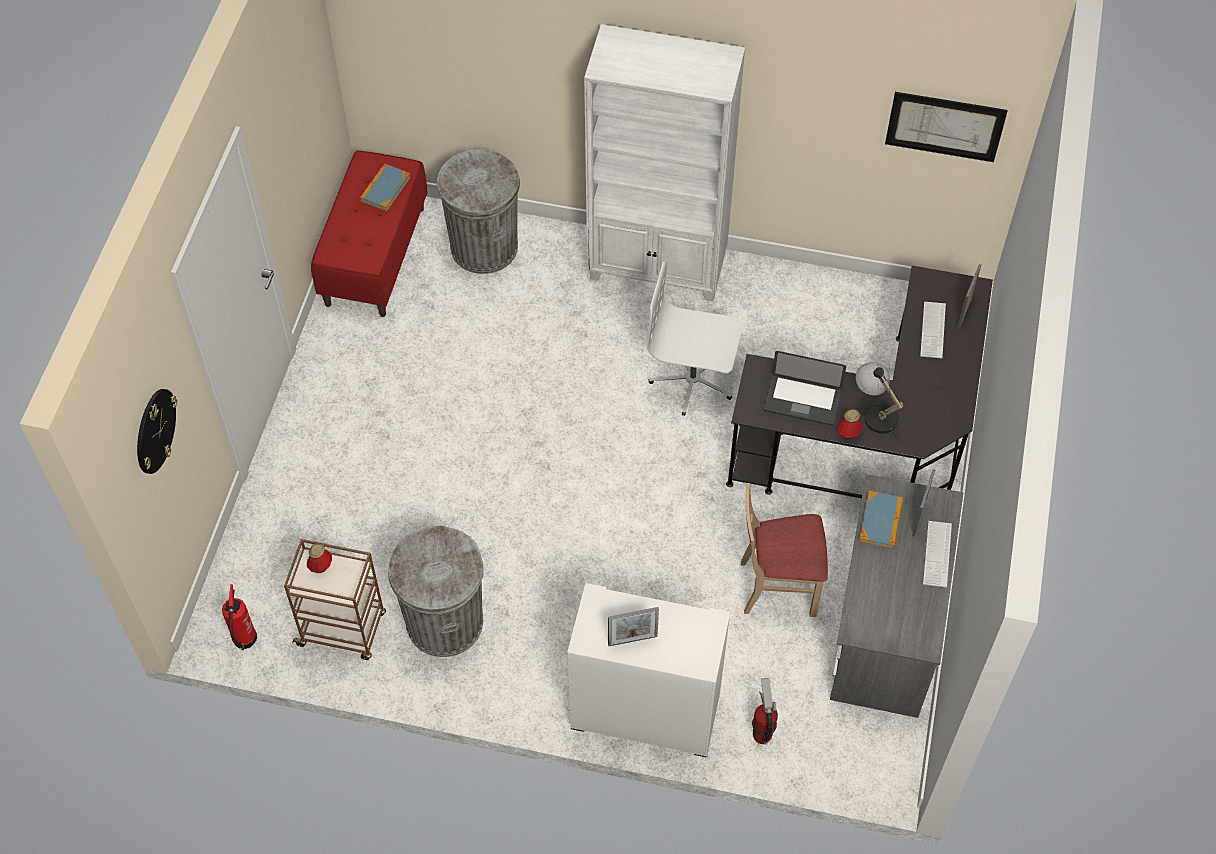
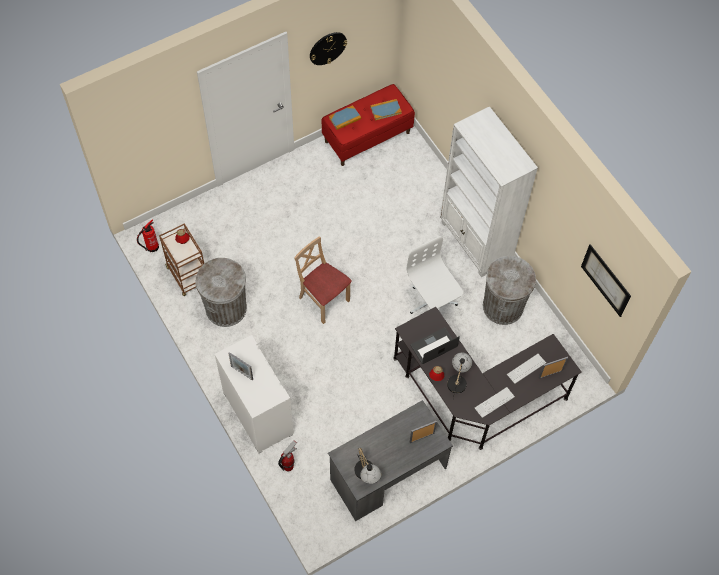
camera: 45 degrees right, 5 degrees up
(155, 431) = (149, 131): wall clock -> wall clock (327, 48)
(484, 247) = (414, 171): grey trash can -> grey trash can (503, 306)
(778, 586) = (364, 417): beige chair -> beige chair (323, 300)
(802, 401) = (433, 346): laptop -> laptop turned 90 degrees clockwise
(881, 521) = (404, 424): book -> book (345, 118)
(913, 622) = (366, 475): none -> table lamp
(937, 554) = (410, 459): keyboard -> keyboard (494, 402)

